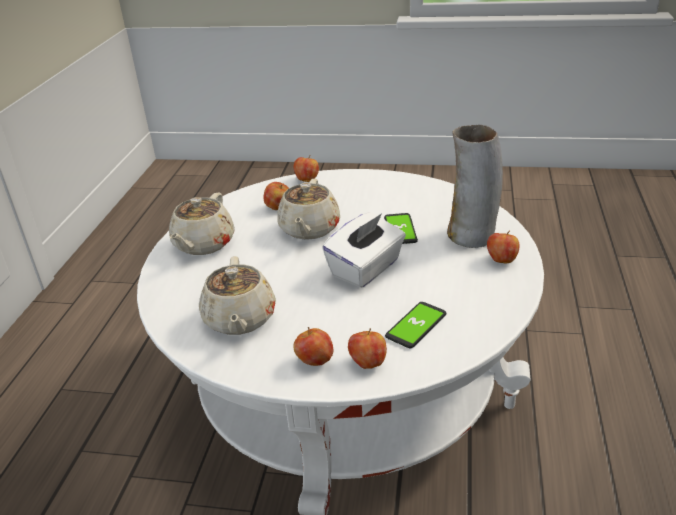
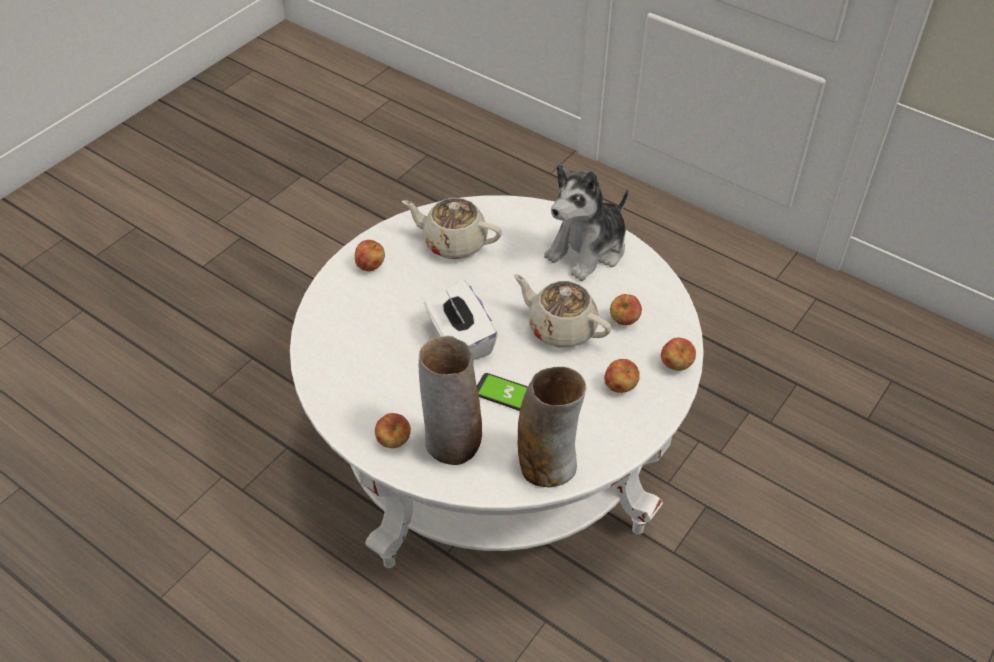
camera: 115 degrees right, 15 degrees up
(203, 244) = (588, 250): beige teapot -> plush toy
(367, 363) = (344, 291): apple -> apple (620, 386)
(416, 325) = (359, 336): phone -> none
(442, 197) = (547, 463): none -> vase

